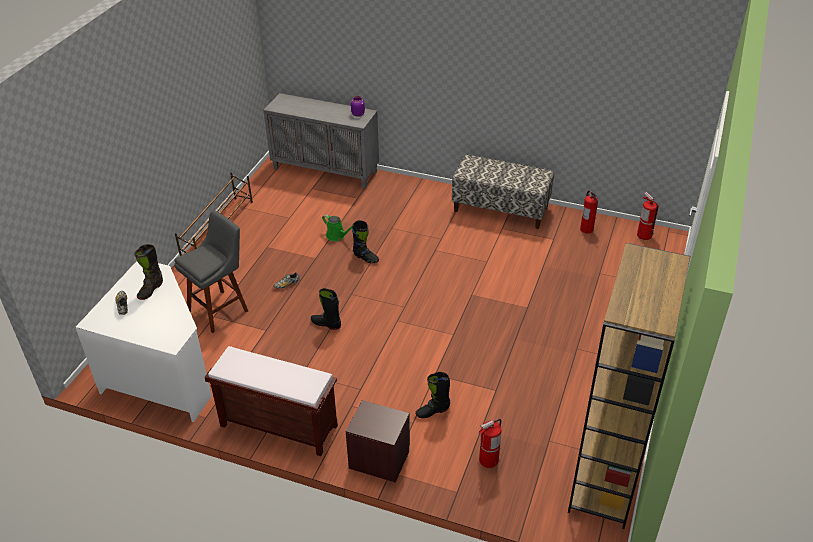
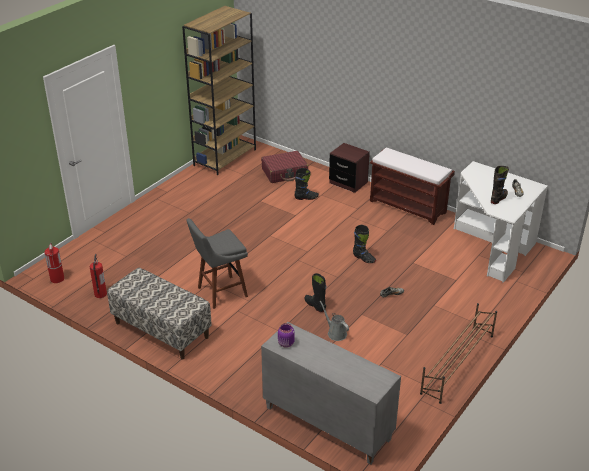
camera: 165 degrees left, 5 degrees down
(220, 309) = (450, 284): grey stool -> grey stool (220, 293)
(337, 236) = (335, 333): green watering can -> grey watering can
(488, 460) = (285, 173): fire extinguisher -> red suitcase

